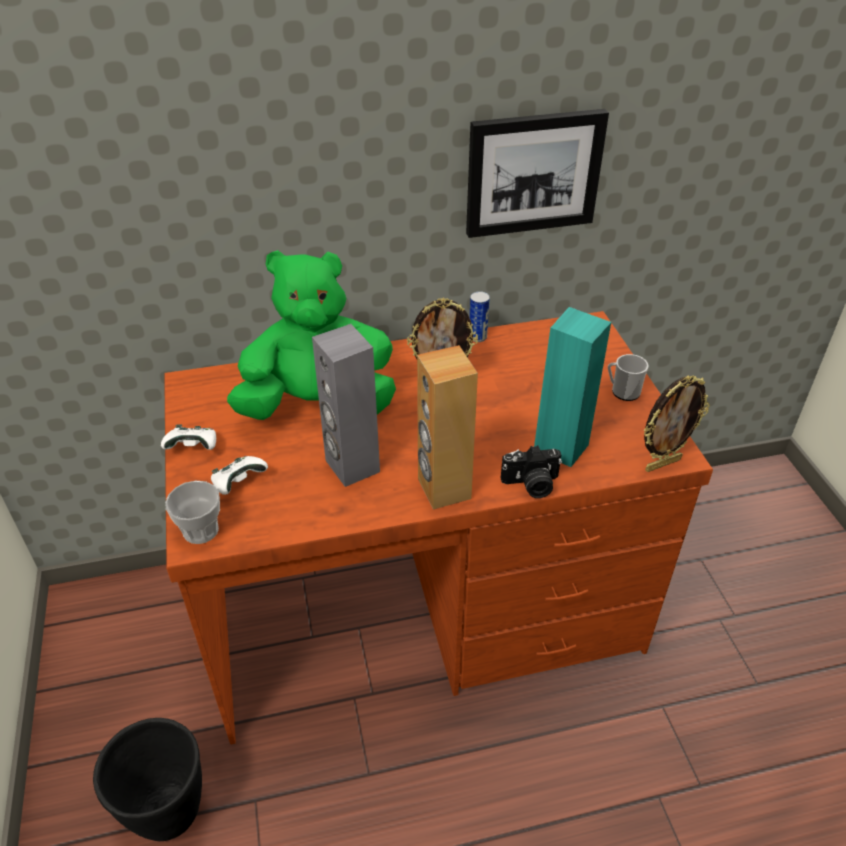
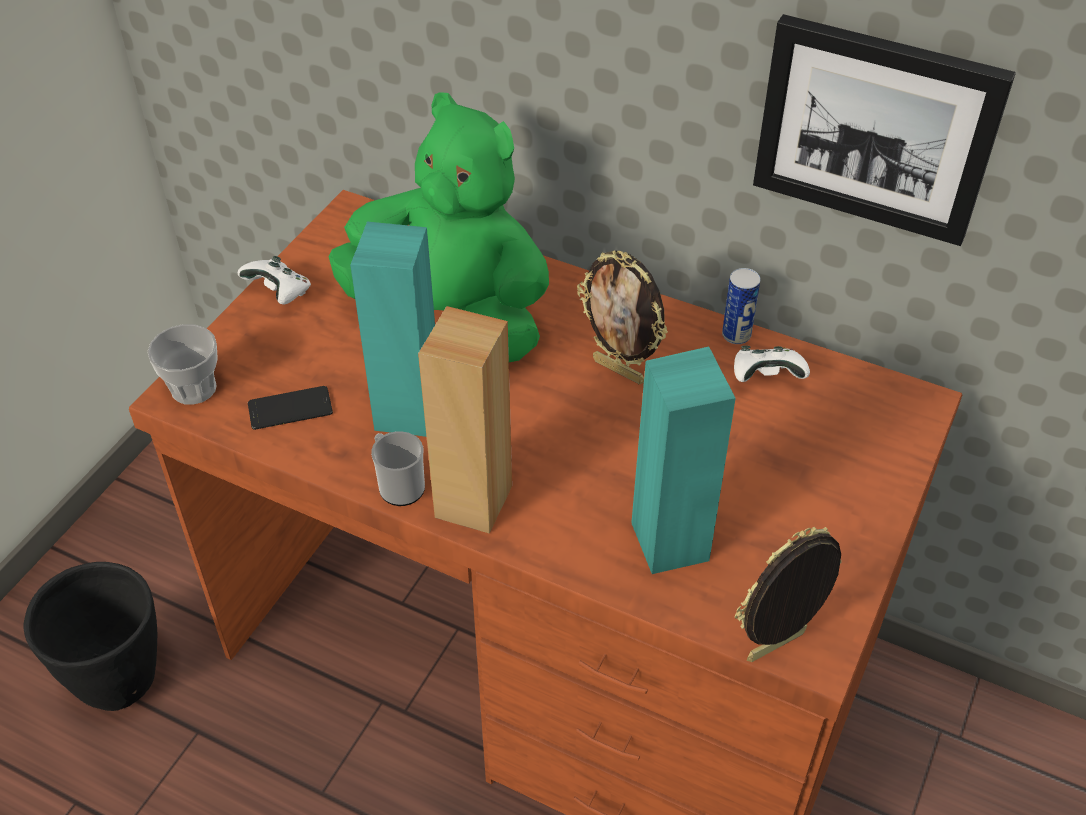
camera: 40 degrees right, 5 degrees up
(239, 483) = (279, 359): white game controller -> white game controller (766, 377)
(279, 505) = (290, 409): none -> phone
(351, 466) = (406, 411): grey speaker -> turquoise speaker
(531, 485) = (577, 563): camera -> none
(622, 391) = (845, 520): mug -> mug (398, 485)
(662, 464) = (777, 649): picture frame -> picture frame turned 135 degrees clockwise

